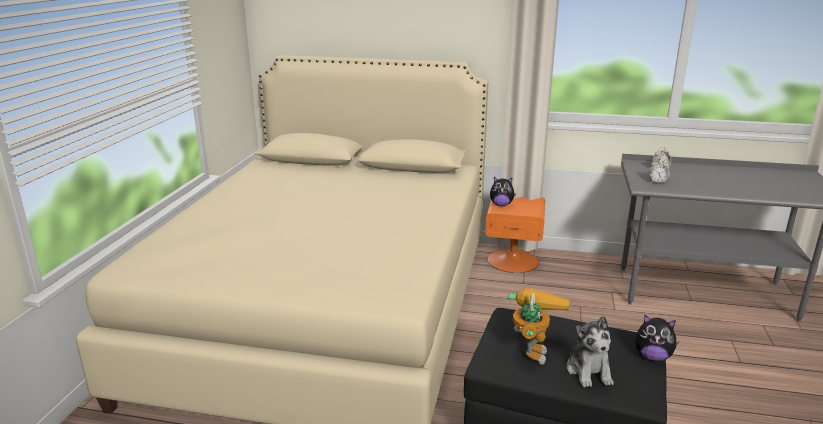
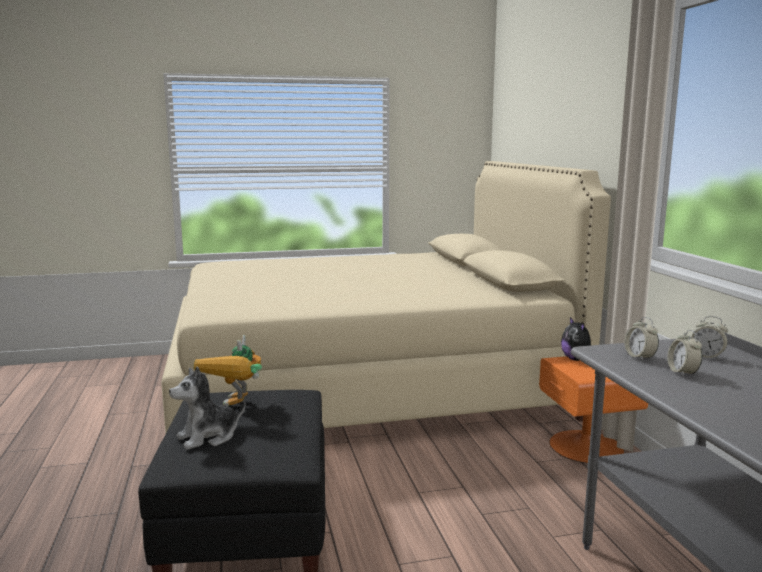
camera: 65 degrees right, 10 degrees down
(531, 348) = (237, 408): toy robot -> toy robot turned 105 degrees clockwise
(652, 356) = (258, 469): plush toy -> none
(685, 181) = (682, 373): none -> alarm clock

